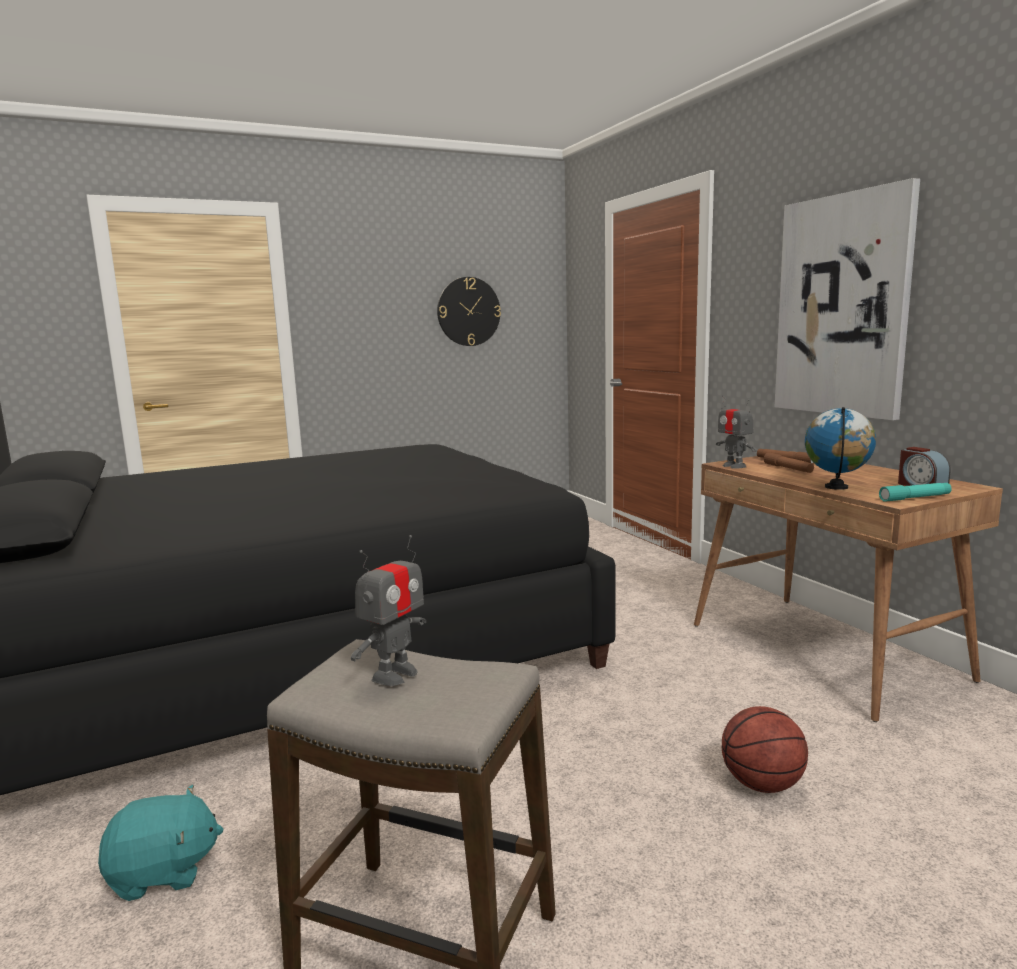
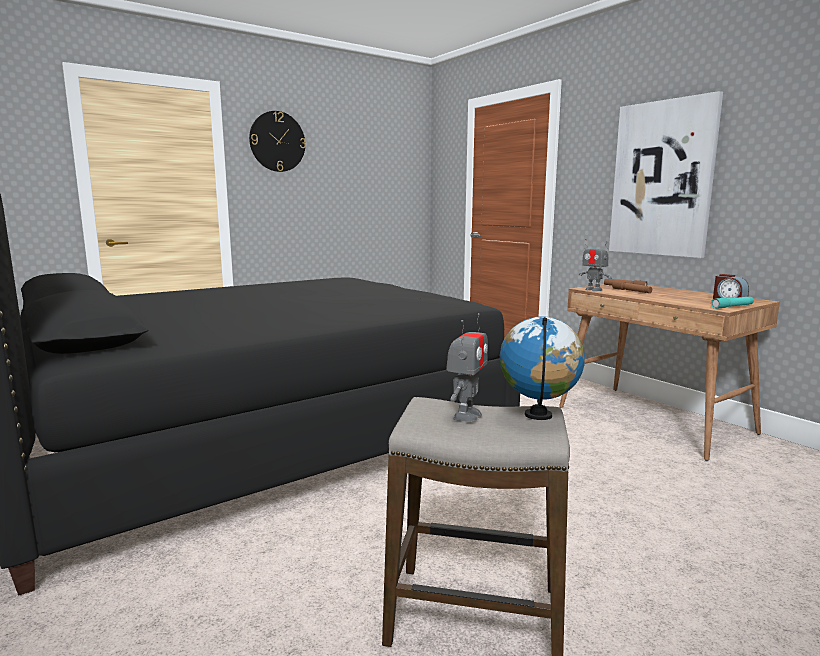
camera: 10 degrees left, 0 degrees up
(163, 872) = (246, 589): turquoise plush toy -> none
(468, 311) = (361, 178): wall clock -> wall clock (277, 141)
(761, 784) = (652, 501): basketball -> none
(836, 487) = (676, 301): globe -> globe (538, 415)

